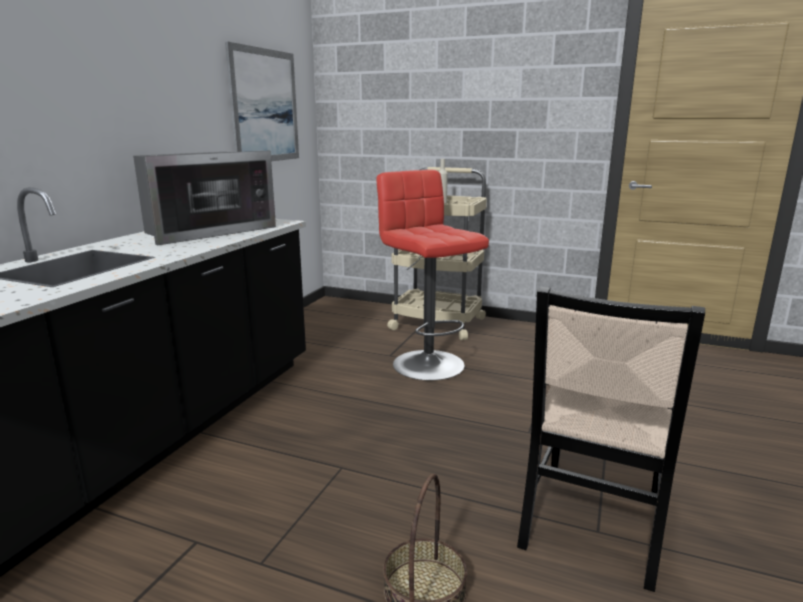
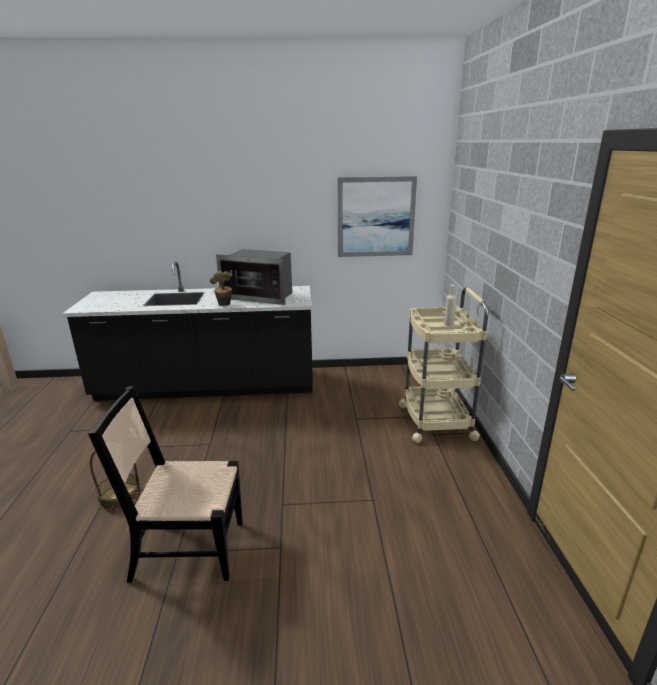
camera: 65 degrees right, 5 degrees up
(205, 246) = (224, 305): none -> potted plant
(428, 364) = (355, 438): red stool -> none

